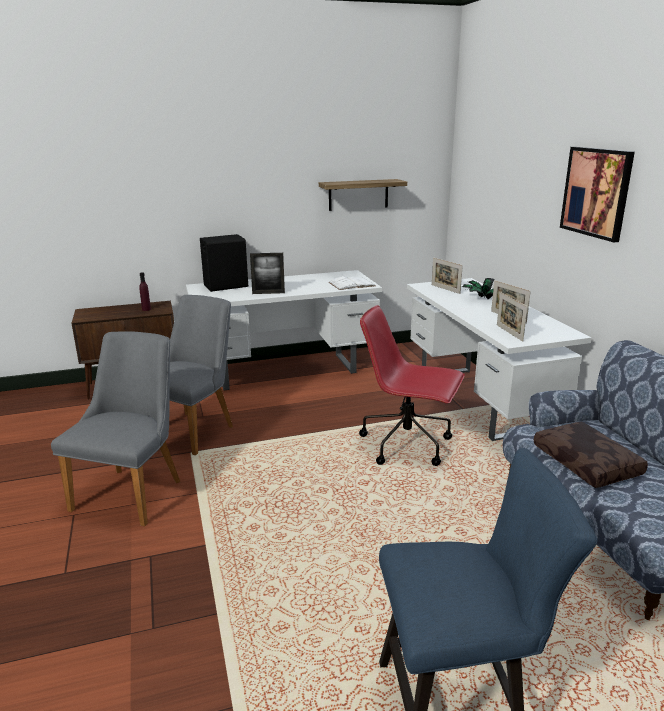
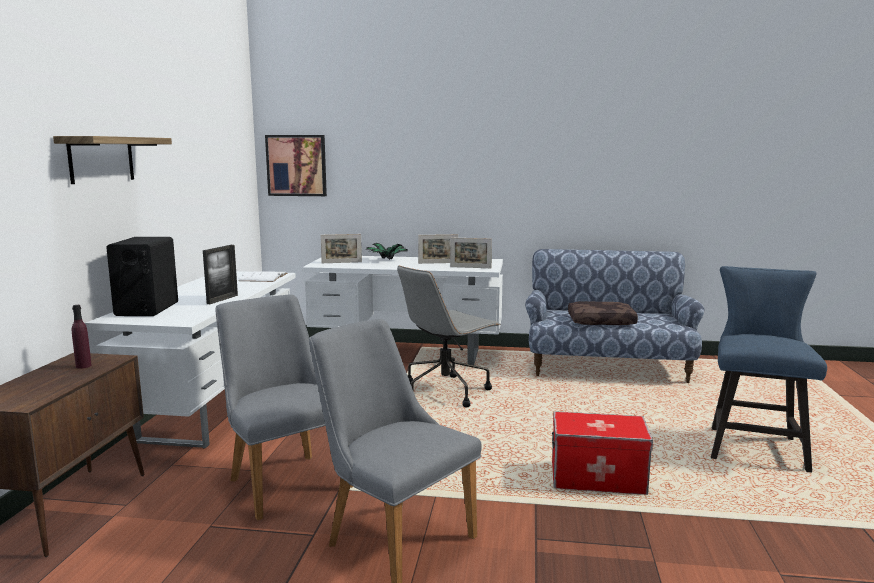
camera: 65 degrees left, 10 degrees down
(274, 574) = (598, 478): none -> storage box
(358, 194) = (209, 182): shelf -> shelf (101, 159)
(408, 444) = (446, 391): red office chair -> grey office chair
(596, 192) = (478, 152): picture -> picture (296, 165)

